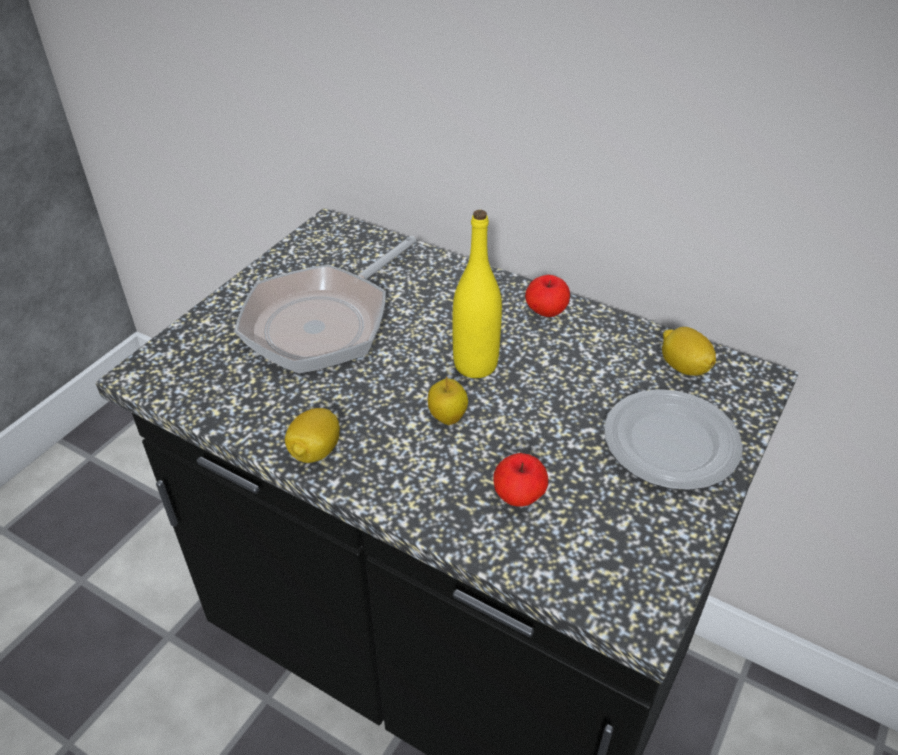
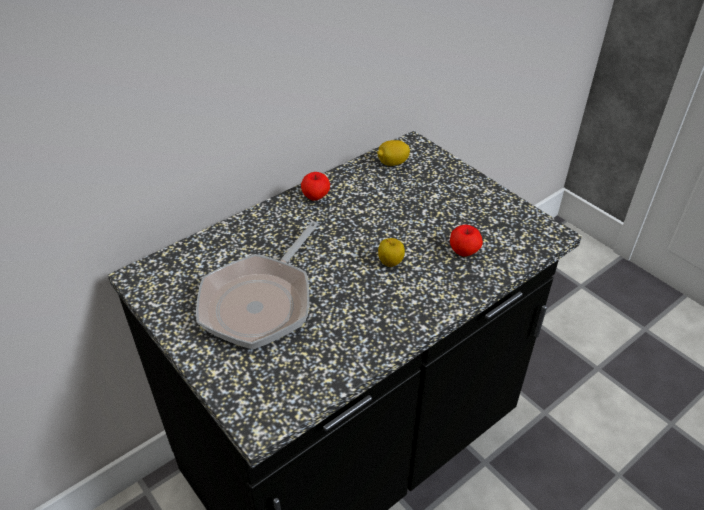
camera: 70 degrees left, 0 degrees up
(315, 451) = (393, 331): lemon -> none
(324, 322) = (261, 302): frying pan -> frying pan turned 60 degrees clockwise
(475, 365) = (348, 239): yellow bottle -> none
(669, 442) = (446, 187): plate -> none

